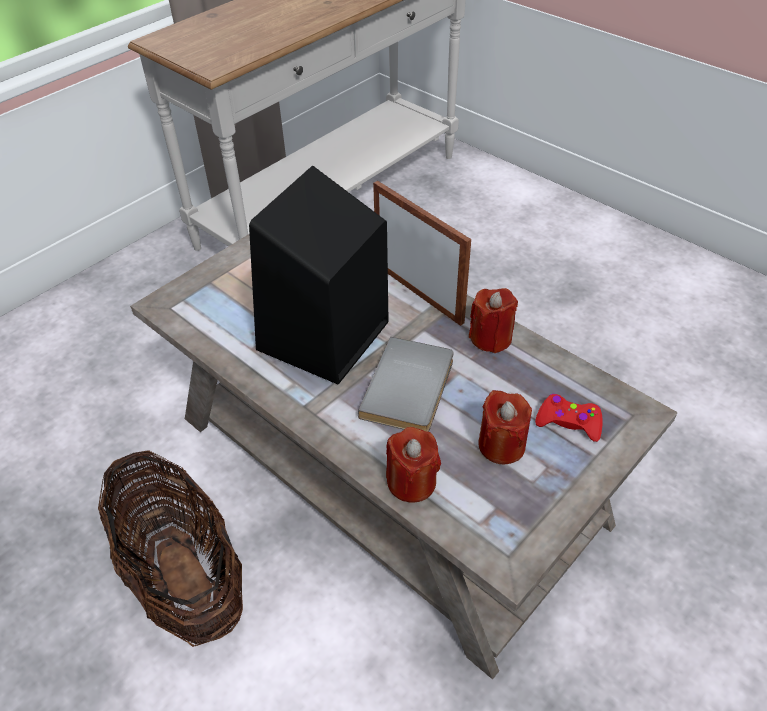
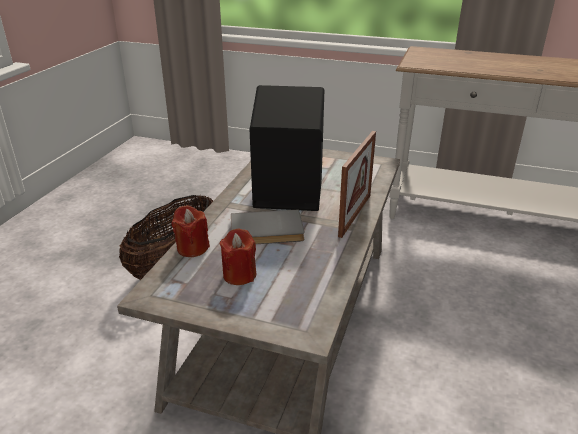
camera: 65 degrees right, 15 degrees down
(491, 338) = (336, 251): red candle -> none
(568, 422) = (278, 300): red game controller -> none

